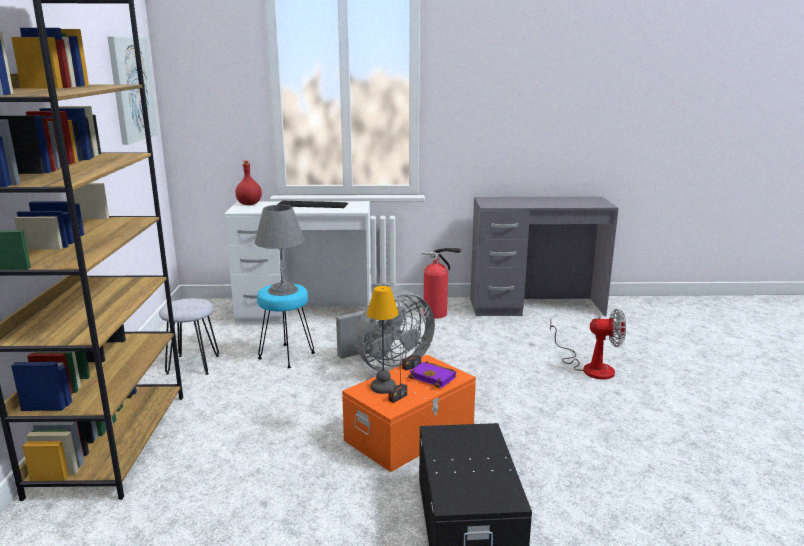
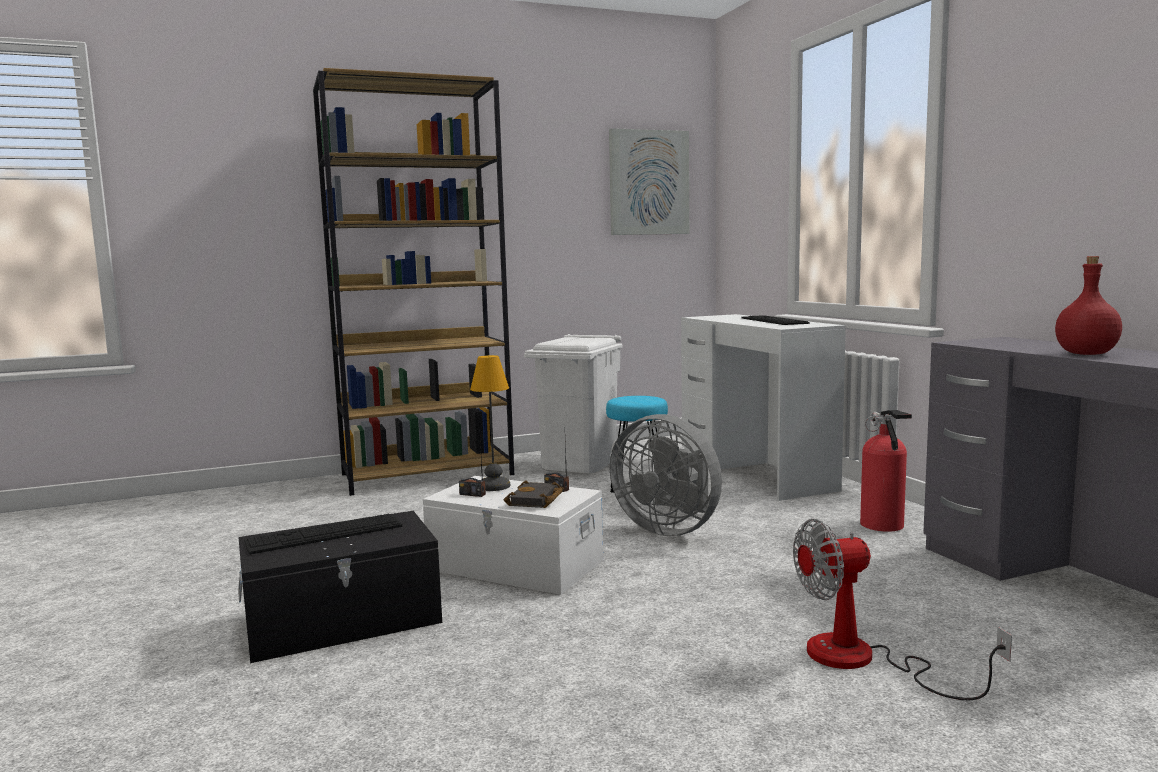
camera: 70 degrees right, 10 degrees down
(193, 364) = (579, 464): grey stool -> white trash can
(249, 204) = (730, 315): red bottle -> red bottle (1084, 354)
(283, 290) = (634, 399): grey table lamp -> none
(411, 433) = (515, 565): orange storage box -> white storage box
(434, 377) = (536, 500): purple book -> black book
(456, 468) = (325, 534): none -> keyboard
(590, 367) = (863, 660): fan -> fan turned 90 degrees clockwise

